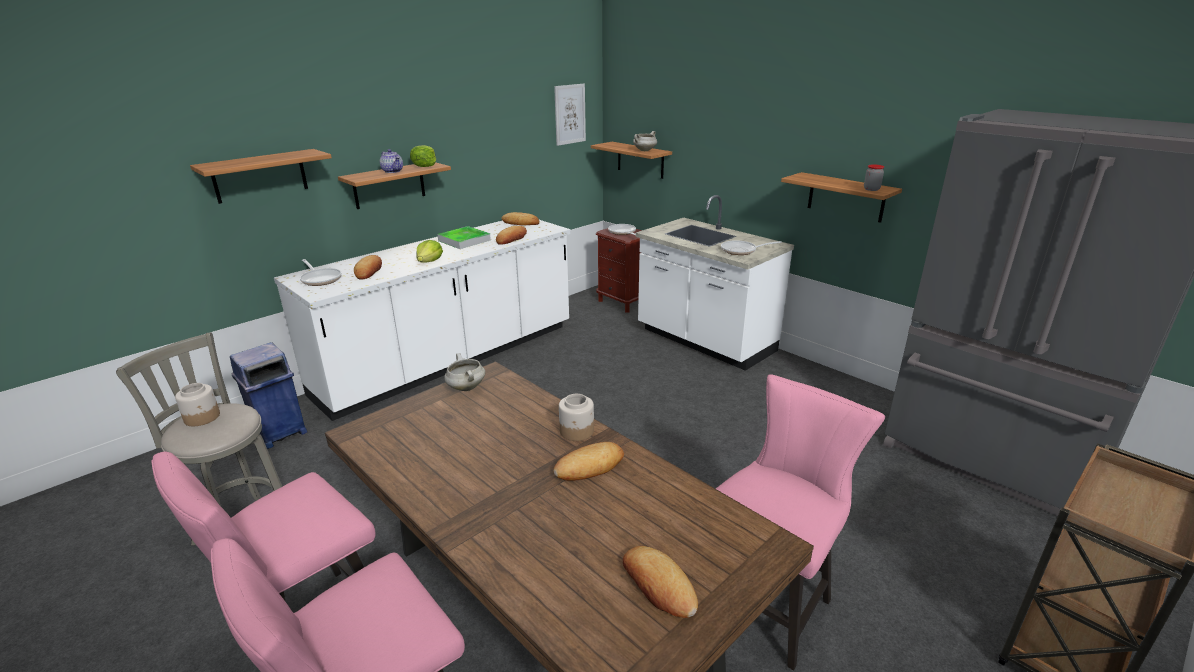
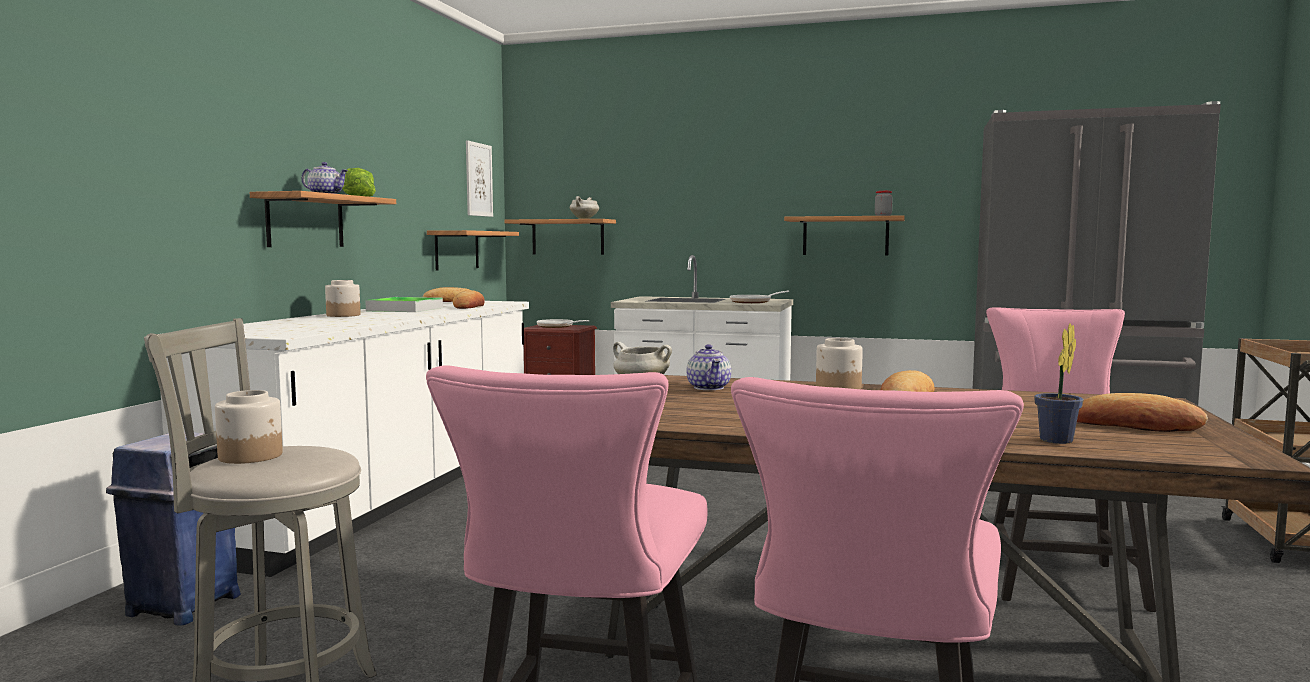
camera: 30 degrees left, 20 degrees down
(260, 176) = (156, 163): shelf -> shelf (457, 250)
(320, 279) = (251, 330): frying pan -> none
(369, 271) = (317, 324): bread -> none
(411, 250) = (344, 315): none -> jar
(429, 262) = (396, 317): lettuce -> none
(497, 405) = (709, 388): none -> teapot
(547, 589) = (1055, 441): none -> potted plant

